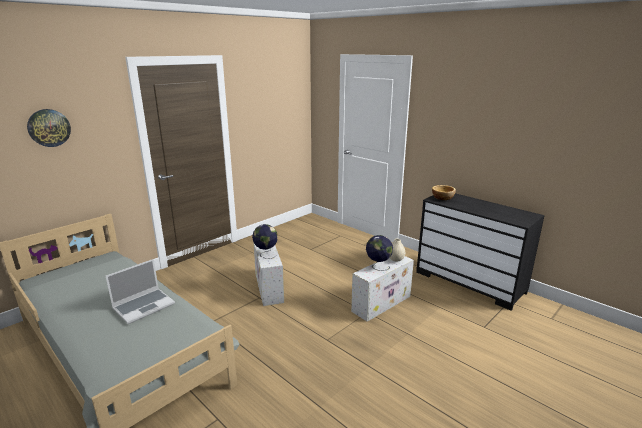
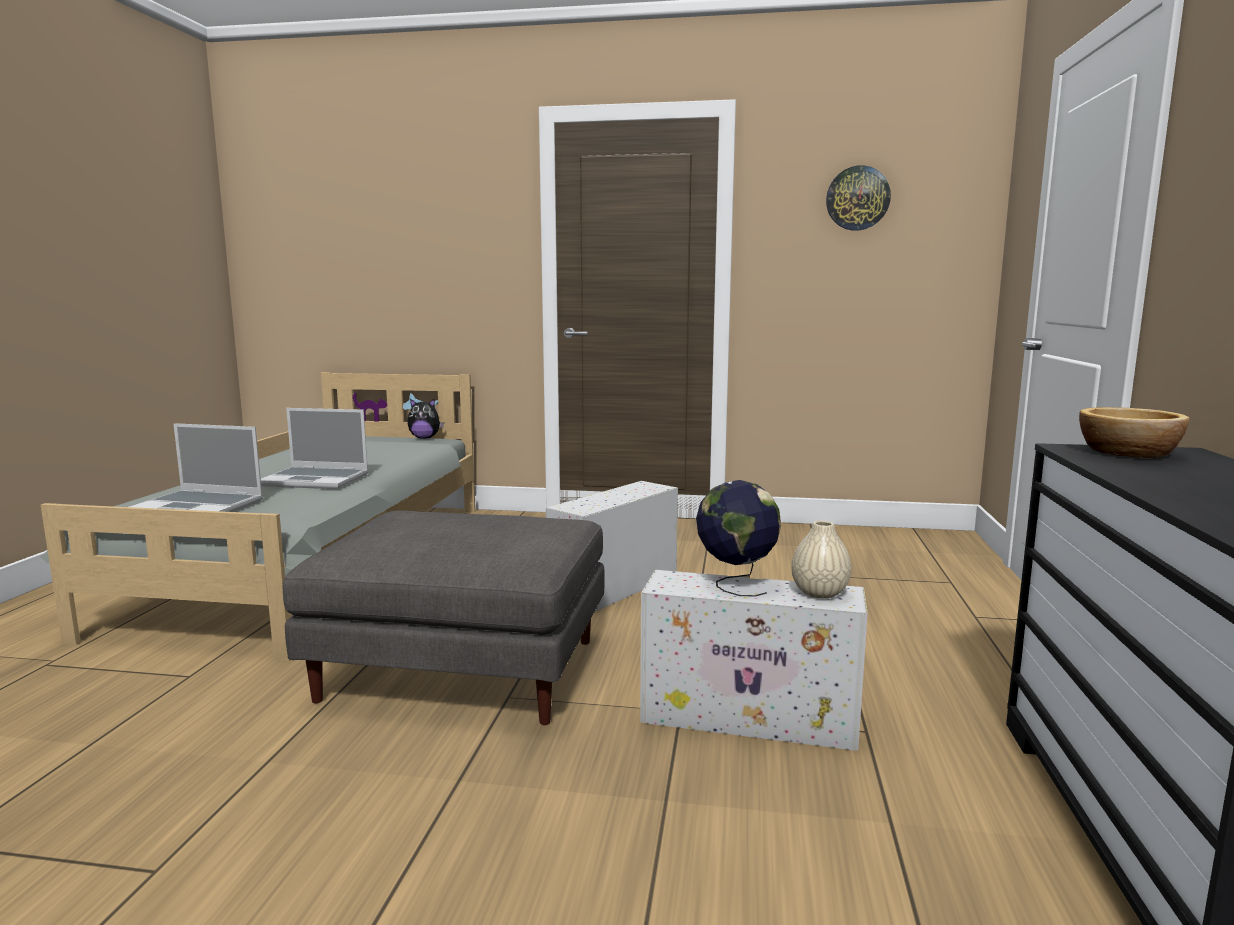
camera: 55 degrees right, 10 degrees down
(49, 128) = (410, 217): wall clock -> wall clock (857, 198)
(96, 258) = (425, 438): none -> plush toy
(146, 348) = (201, 507): none -> laptop
(266, 254) = (603, 498): globe -> none
(296, 342) = (466, 669): none -> grey ottoman

